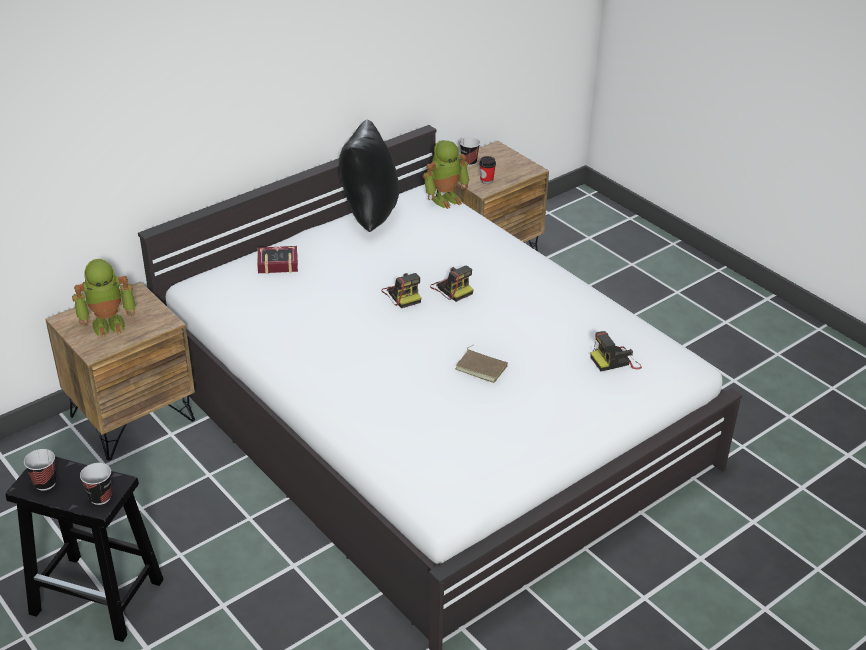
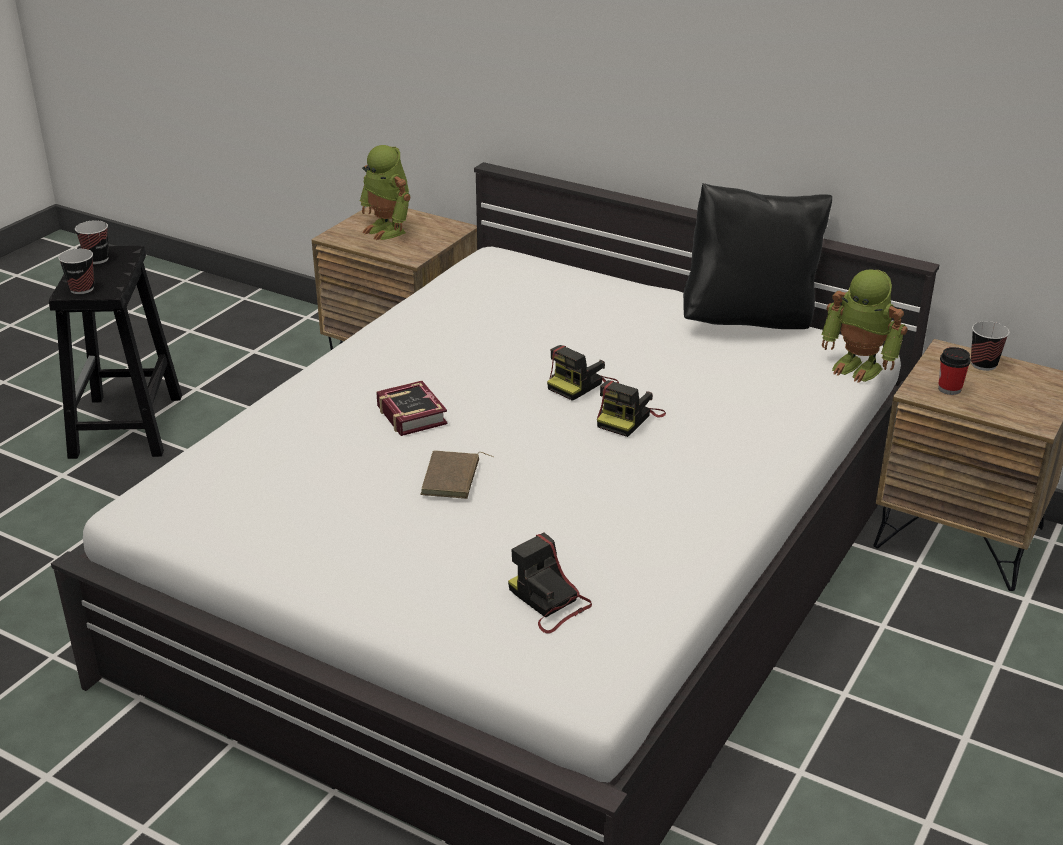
camera: 70 degrees right, 5 degrees down
(276, 263) = (580, 288): book -> book (412, 413)

